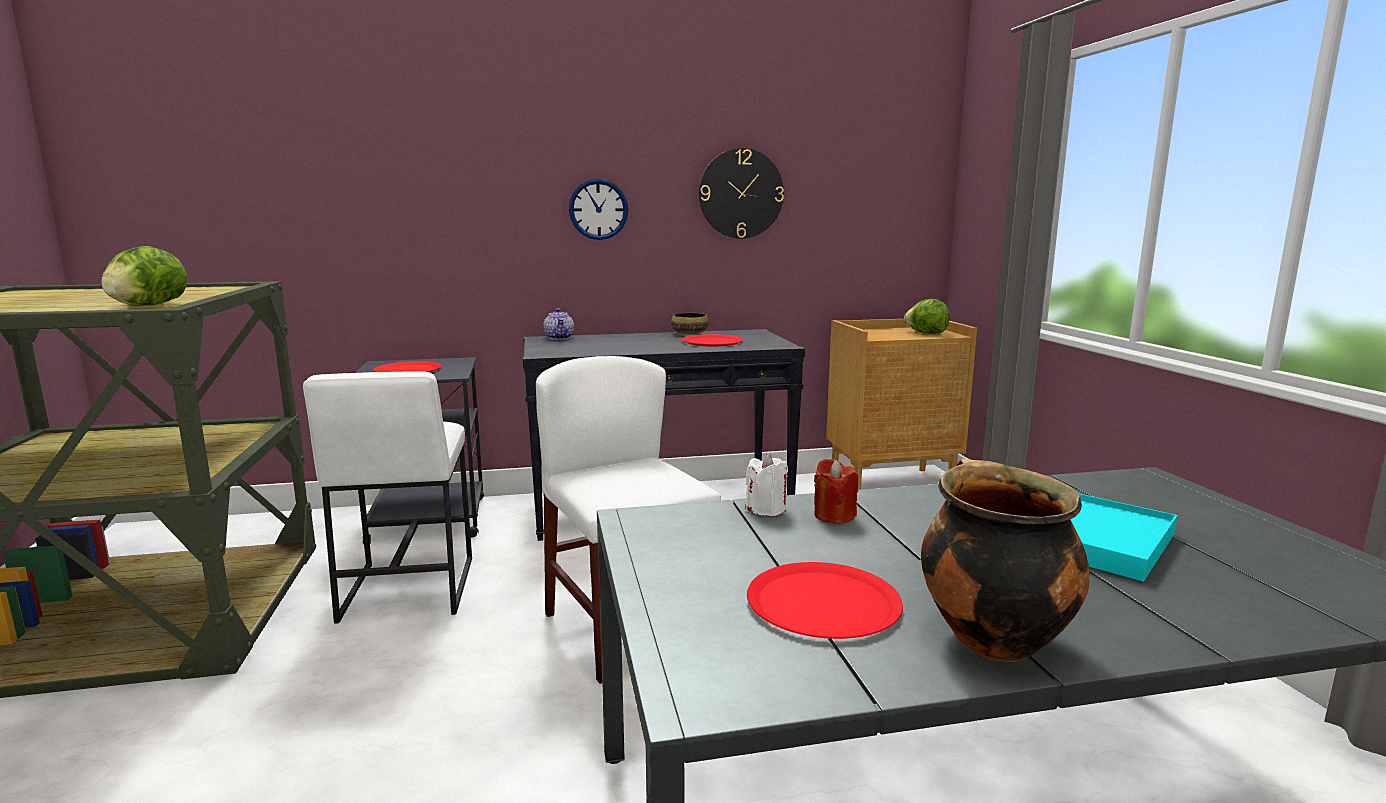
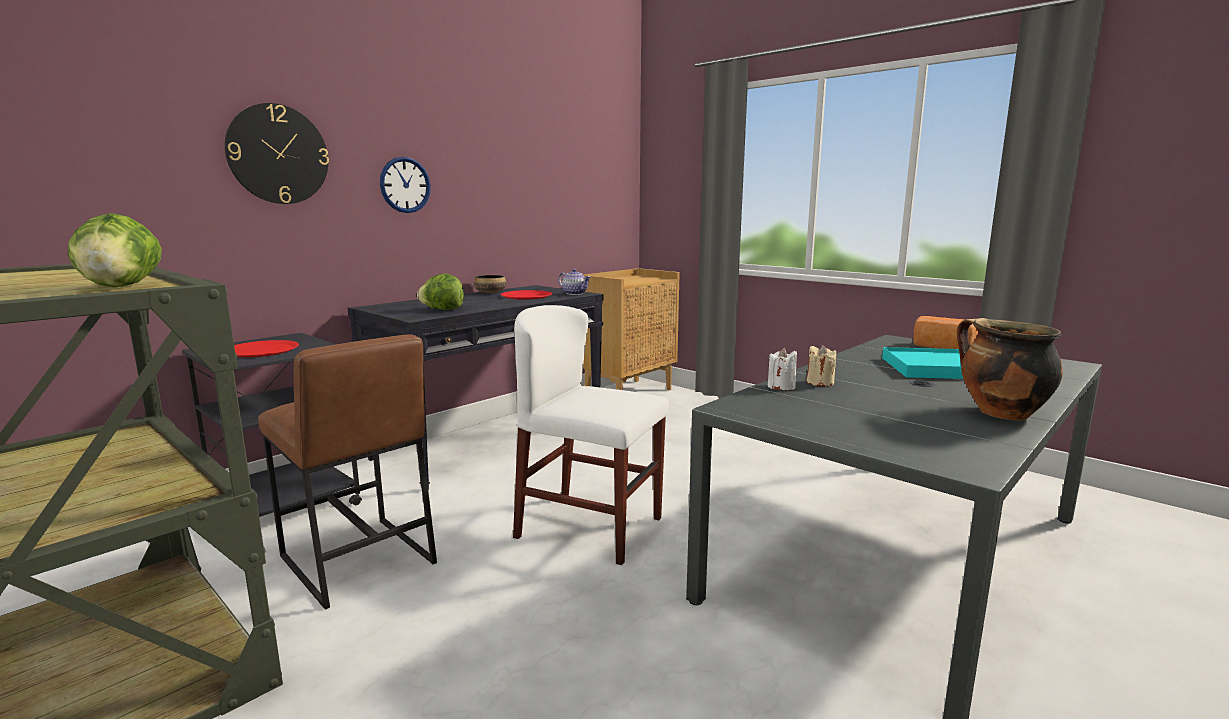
camera: 35 degrees left, 0 degrees up
(408, 589) = (358, 560): white chair -> brown chair
(559, 338) = (388, 305): teapot -> teapot (575, 293)
(740, 193) = (512, 174): wall clock -> wall clock (278, 154)
(823, 603) = (915, 419): red plate -> none
(834, 516) = (820, 382): red candle -> beige candle
(926, 333) = (645, 279): lettuce -> lettuce (442, 309)
(1201, 509) = (942, 348): none -> bread

